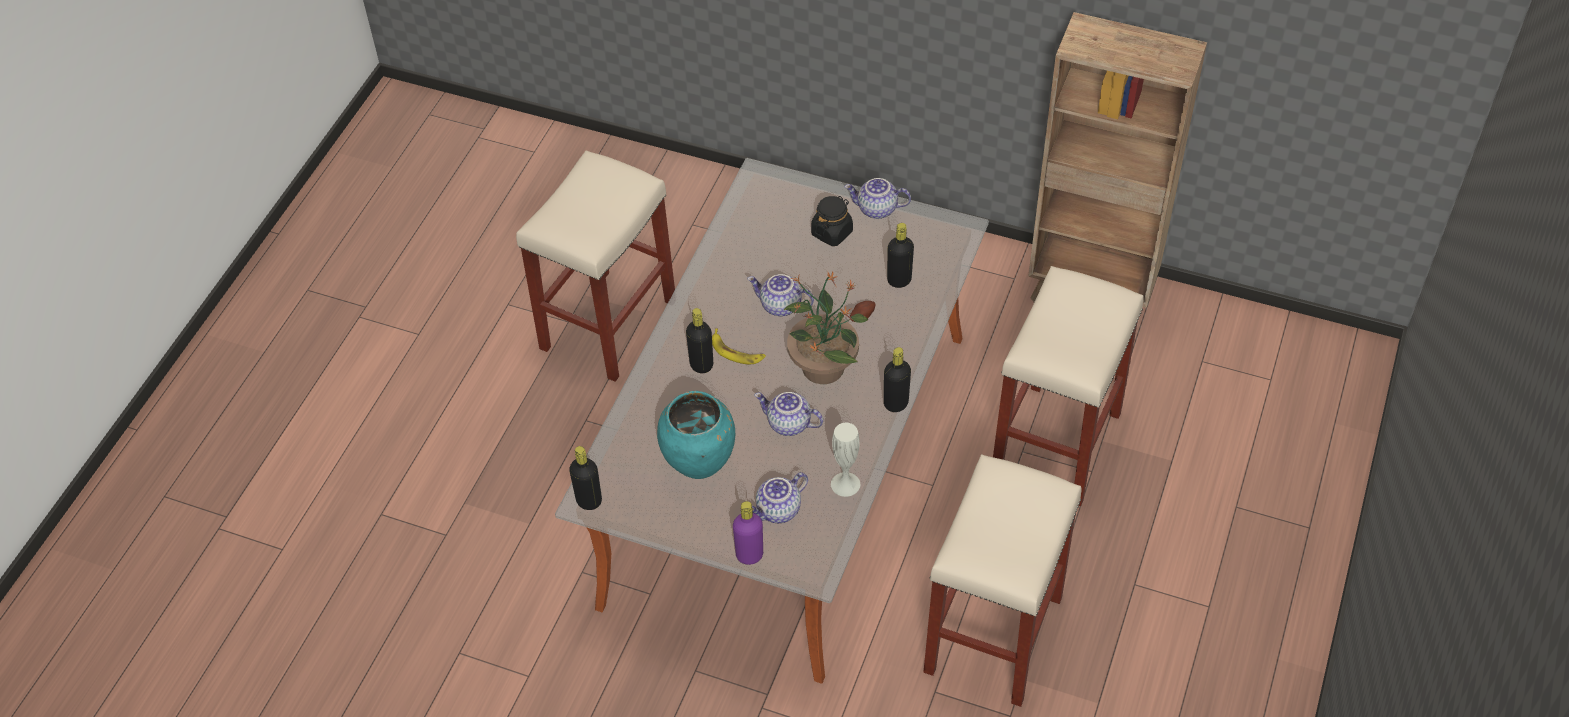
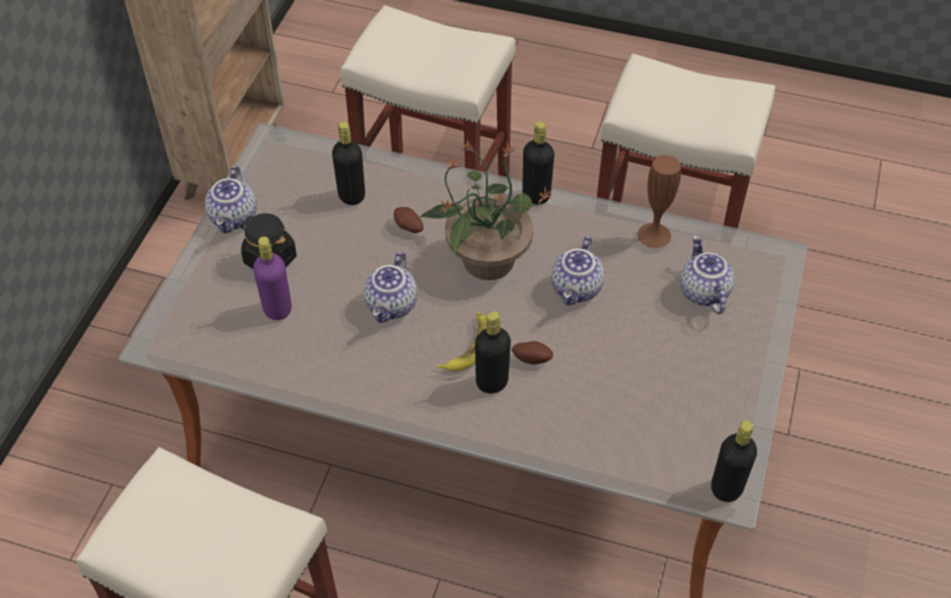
camera: 95 degrees left, 0 degrees up
(700, 463) = (648, 372): turquoise vase -> none
(721, 390) = (532, 358): none -> potato
(749, 555) = (768, 315): purple bottle -> purple bottle (277, 309)
(779, 511) = (702, 292): teapot -> teapot turned 150 degrees counterclockwise
(845, 484) = (654, 235): white vase -> brown vase

